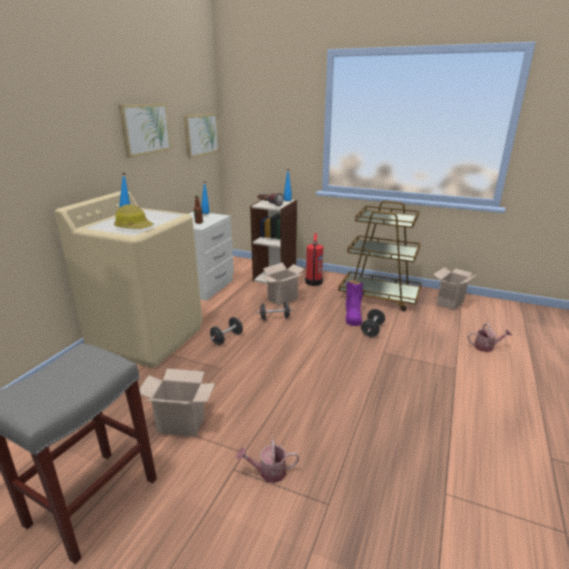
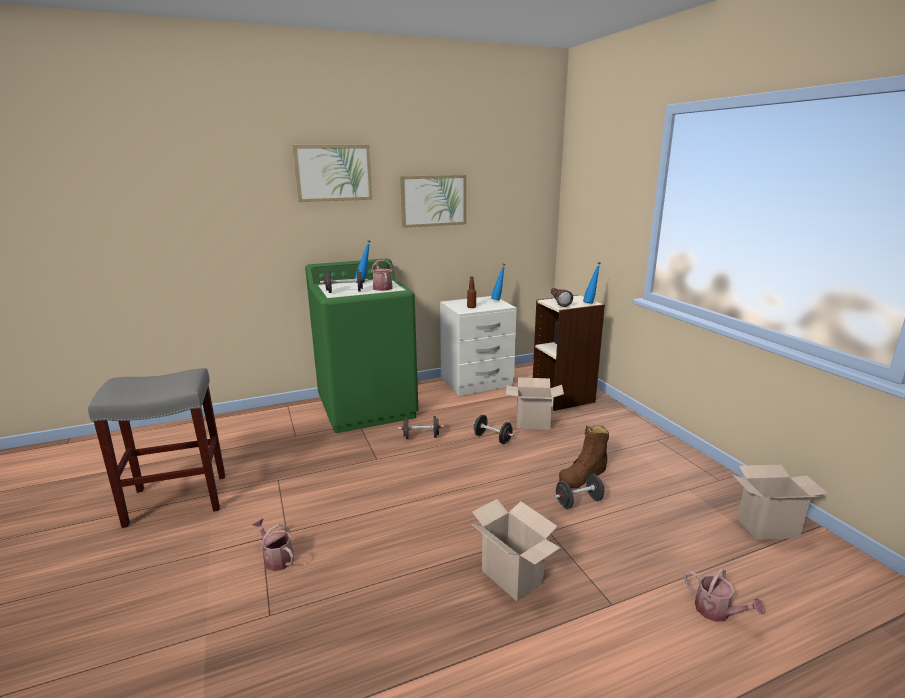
camera: 45 degrees right, 5 degrees down
(134, 227) = (344, 291): hard hat -> black dumbbell
(148, 337) = (367, 407): beige washing machine -> green washing machine
(158, 217) = (382, 287): none -> watering can
(183, 423) = (288, 484): cardboard box -> cardboard box (514, 577)
(201, 134) = (522, 211): picture -> picture (333, 173)
(313, 282) = (598, 420): fire extinguisher -> none
(353, 315) = (583, 475): purple boot -> brown boot
(379, 296) = (659, 470): brown cart -> none

